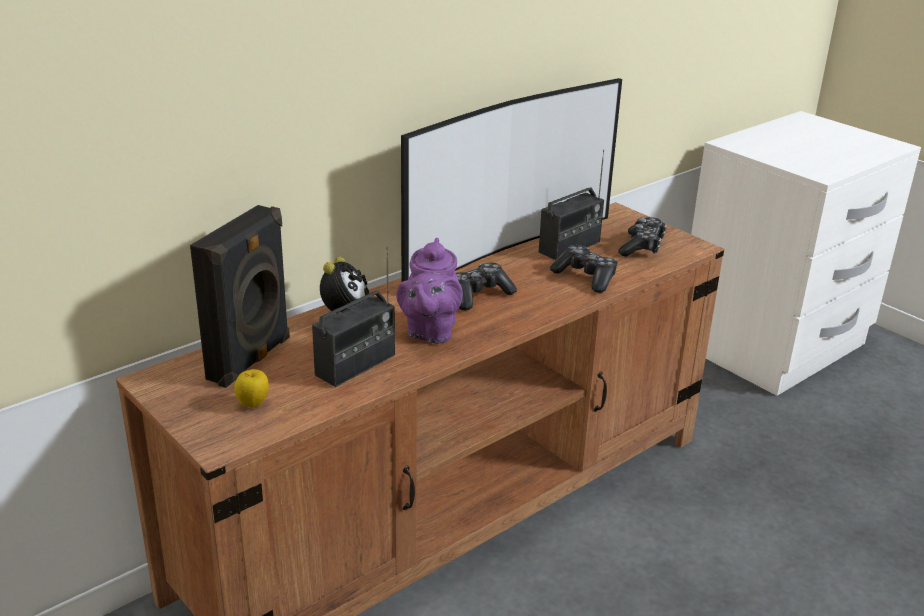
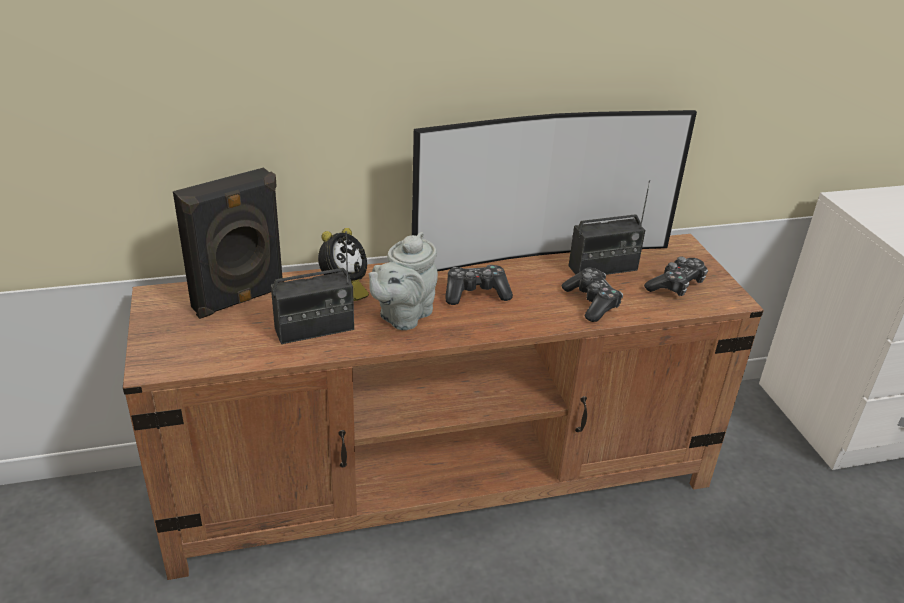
camera: 25 degrees right, 5 degrees up
(253, 404) = (206, 340): apple -> none
(430, 331) = (403, 316): purple teapot -> grey teapot

